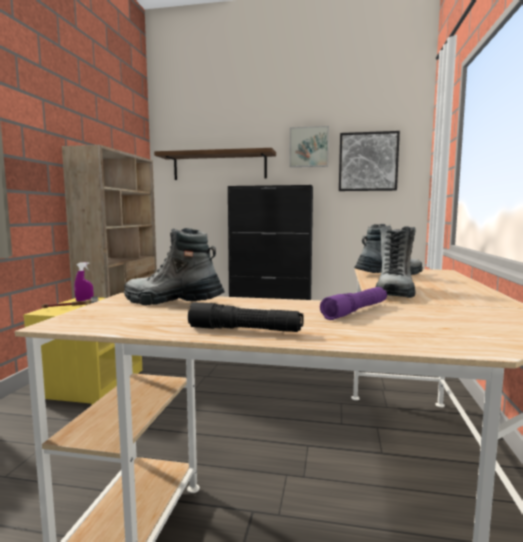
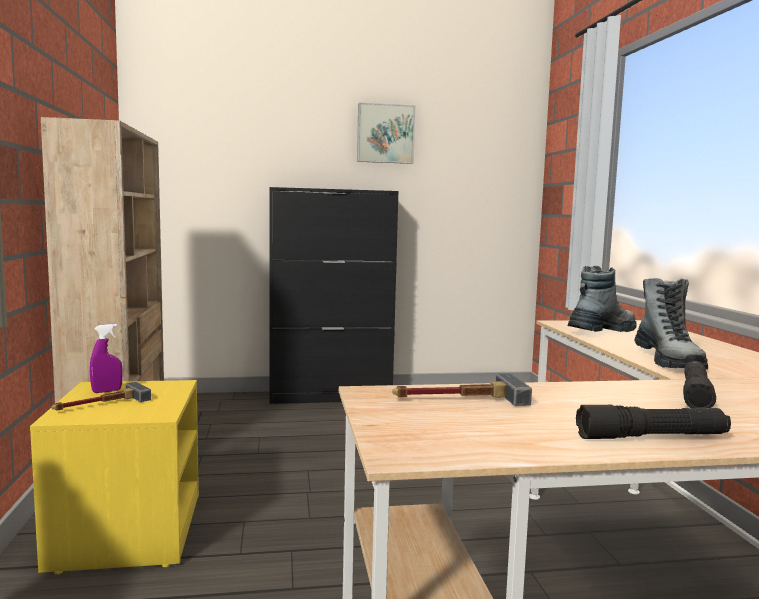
camera: 20 degrees left, 0 degrees up
(172, 302) = (457, 399): boot -> hammer
(219, 166) = (245, 153): shelf -> none
(356, 311) = (695, 395): purple flashlight -> black flashlight
(368, 162) = (466, 160): picture -> none

